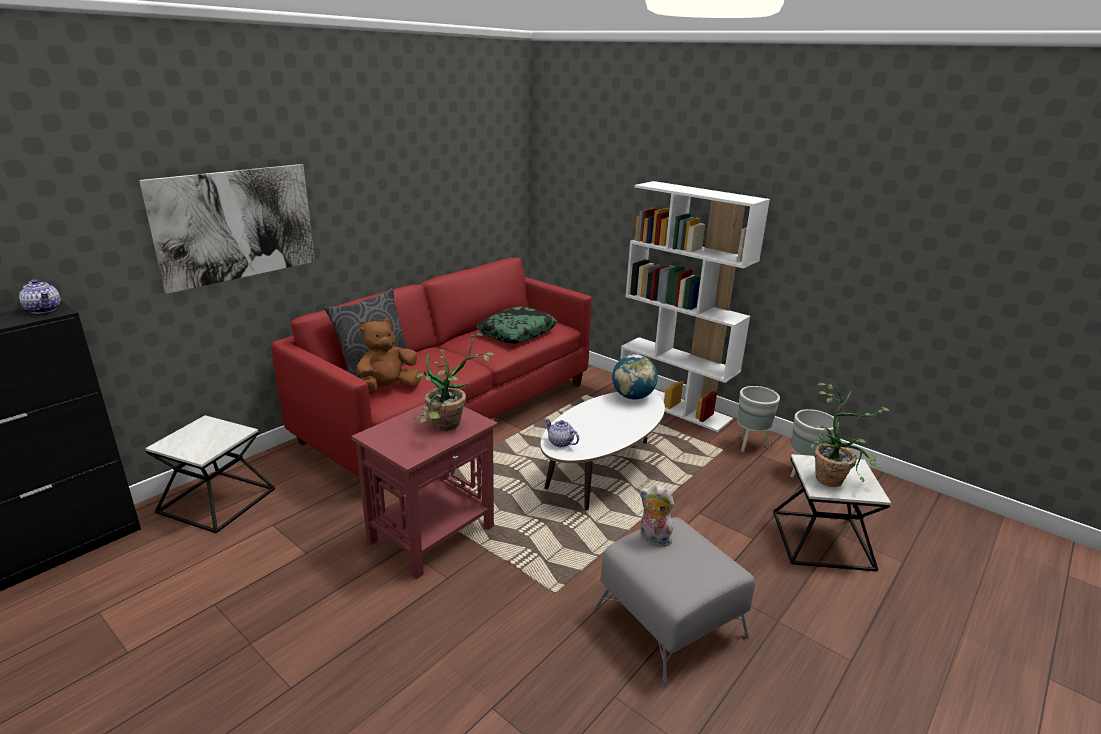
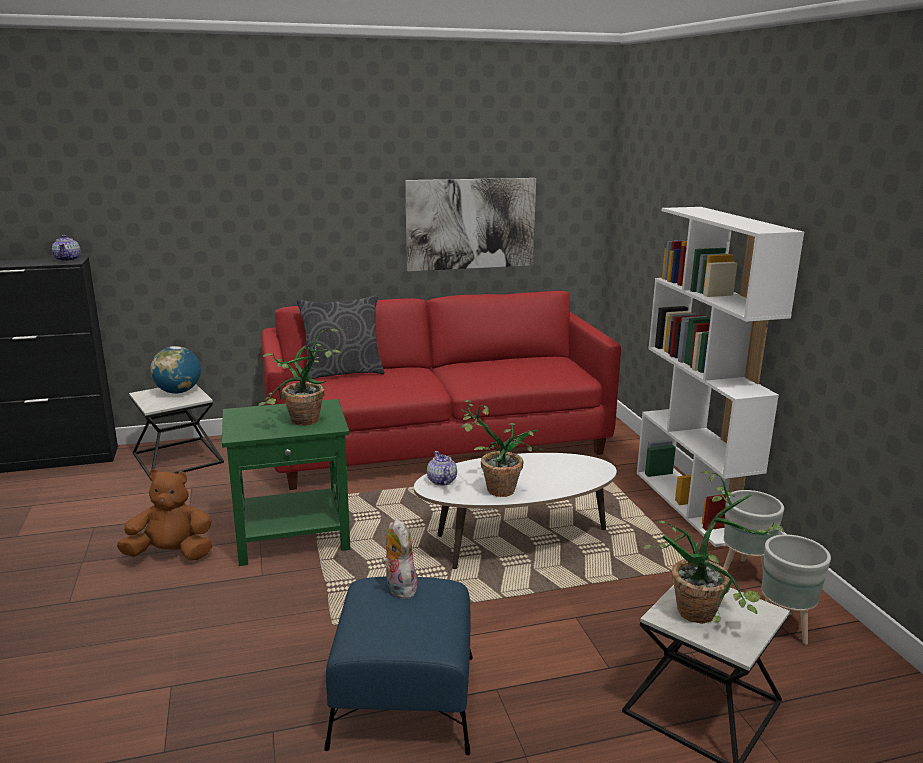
camera: 35 degrees right, 5 degrees down
(236, 225) = (242, 214): picture -> picture (471, 224)
(387, 389) = (328, 390): brown plush toy -> brown plush toy (171, 554)
(432, 535) = (292, 537): red side table -> green side table
(517, 332) = (519, 370): pillow -> none
(603, 436) = (493, 489): none -> potted plant
(633, 397) = (583, 463): globe -> globe (178, 392)
(669, 624) = (403, 701): grey ottoman -> blue ottoman

